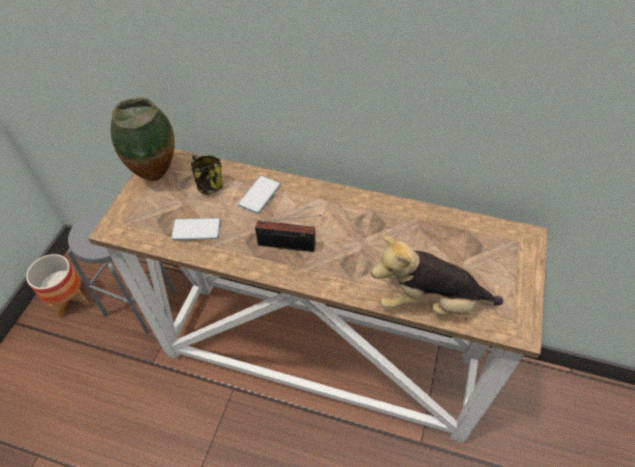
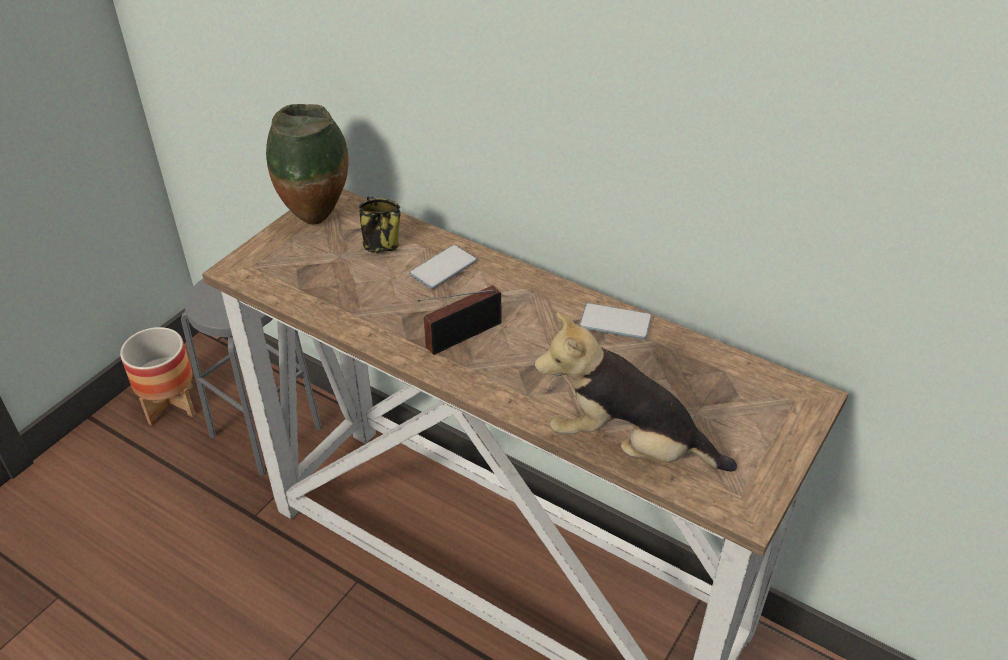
camera: 15 degrees right, 10 degrees down
(196, 230) = (342, 292): phone -> phone (615, 322)
(290, 246) = (459, 336): radio -> radio turned 120 degrees clockwise

